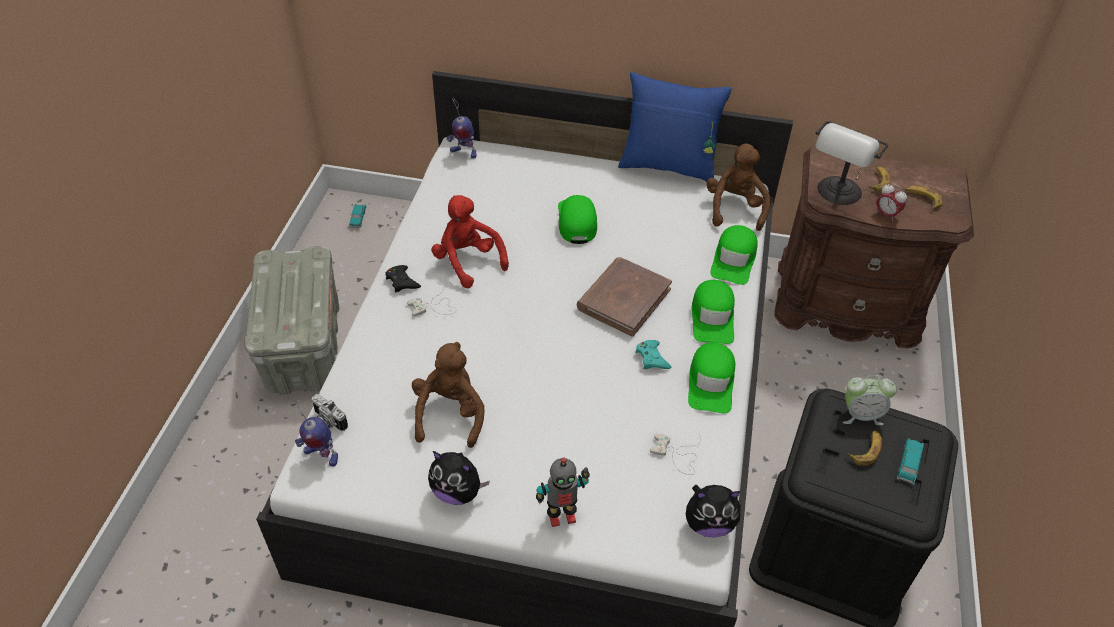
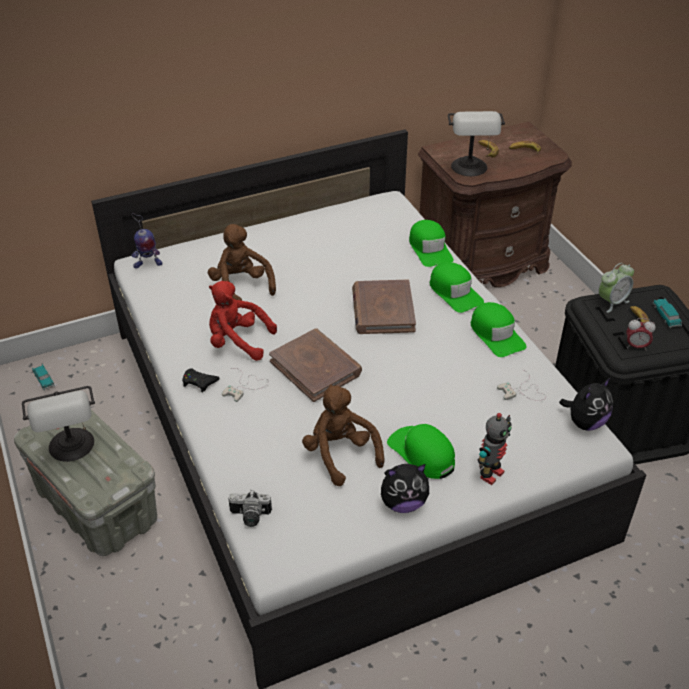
camera: 35 degrees left, 5 degrees down
(283, 289) = (74, 451): none -> table lamp
(321, 455) = (271, 541): toy robot -> none
(508, 321) = (316, 367): none -> brown book
(577, 221) = (293, 274): green cap -> green cap (422, 453)
(652, 358) = (442, 339): turquoise game controller -> none
(667, 167) = (320, 207): blue pillow -> none
(734, 208) = (395, 215): brown plush toy -> brown plush toy (241, 286)
(886, 215) = (513, 169): alarm clock -> alarm clock (636, 346)

